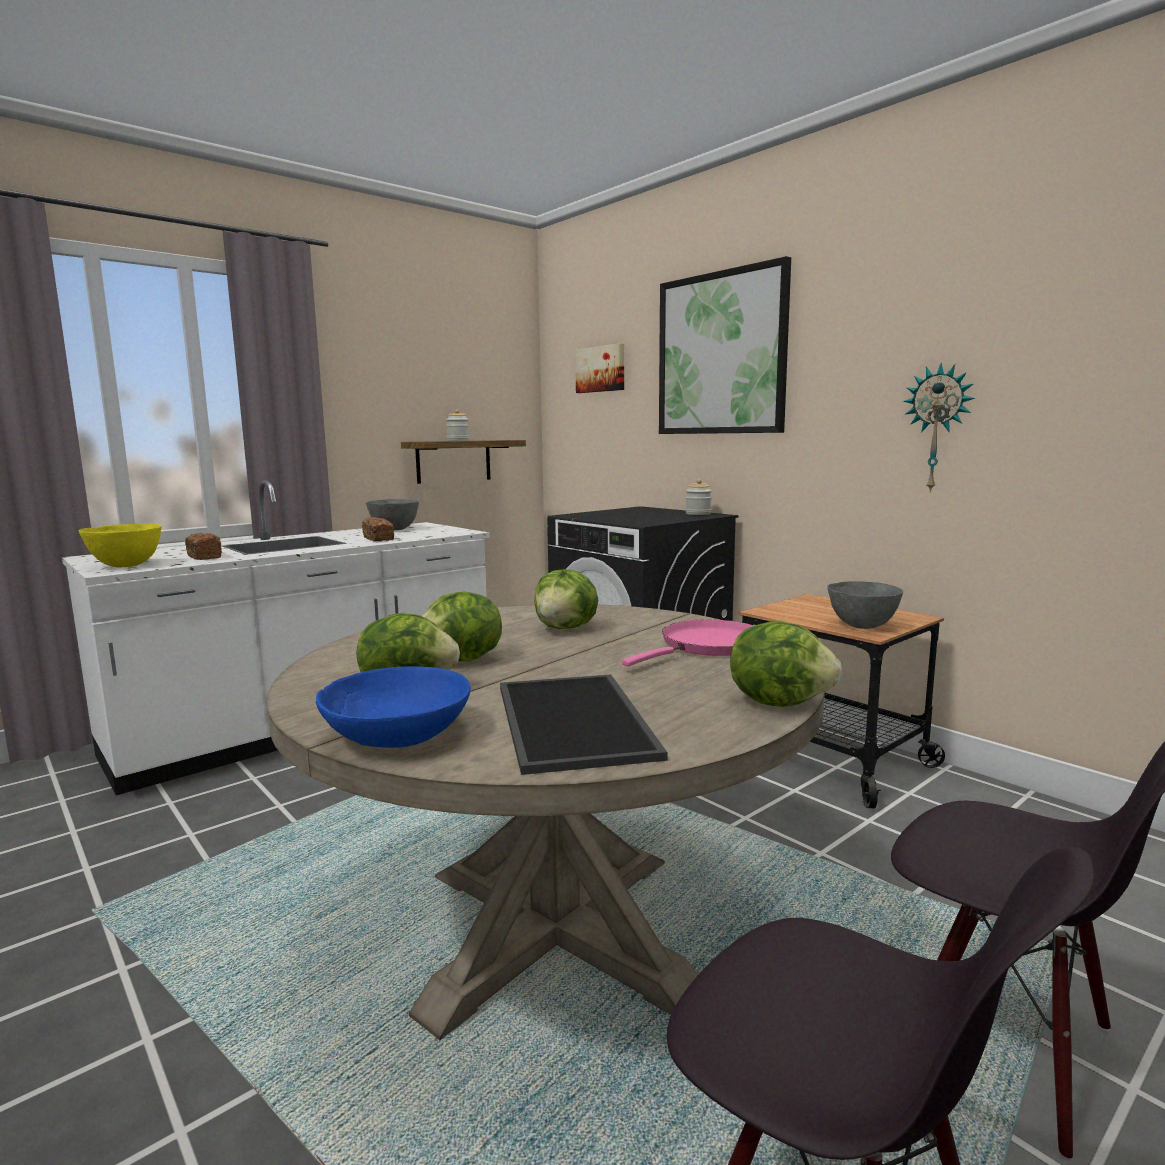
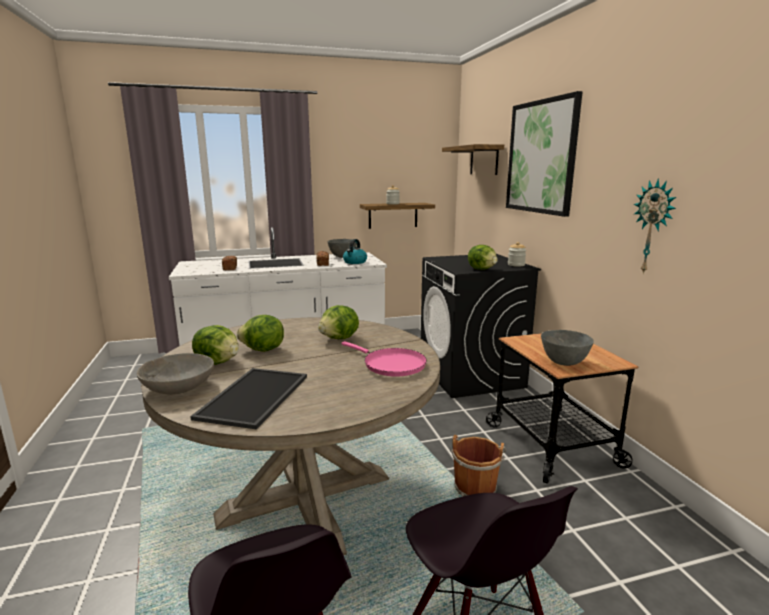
camera: 25 degrees right, 5 degrees up
(126, 565) = (193, 270): yellow bowl -> none
(397, 735) = (178, 387): blue bowl -> grey bowl
(430, 533) = (355, 262): none -> kettle
(601, 369) = (484, 160): picture -> shelf
(708, 646) = (391, 365): pink frying pan -> pink frying pan turned 60 degrees clockwise
(780, 701) = (364, 409): lettuce -> lettuce (482, 269)
(791, 839) = (475, 487): none -> brown bucket

